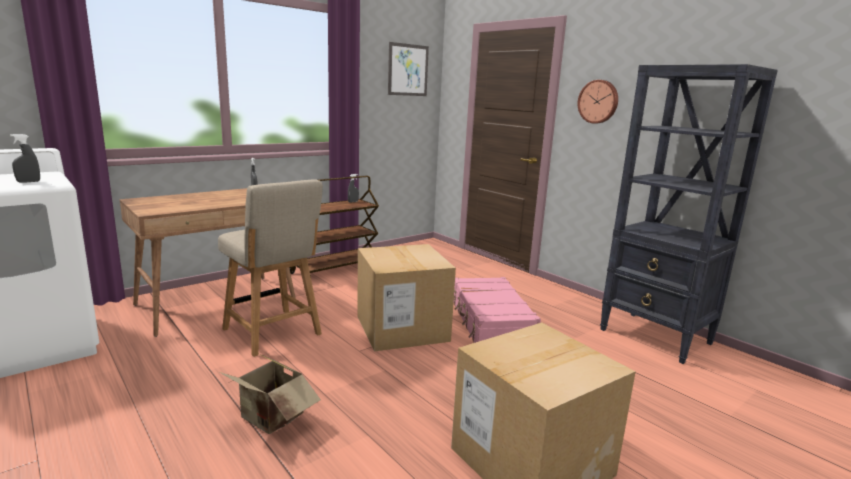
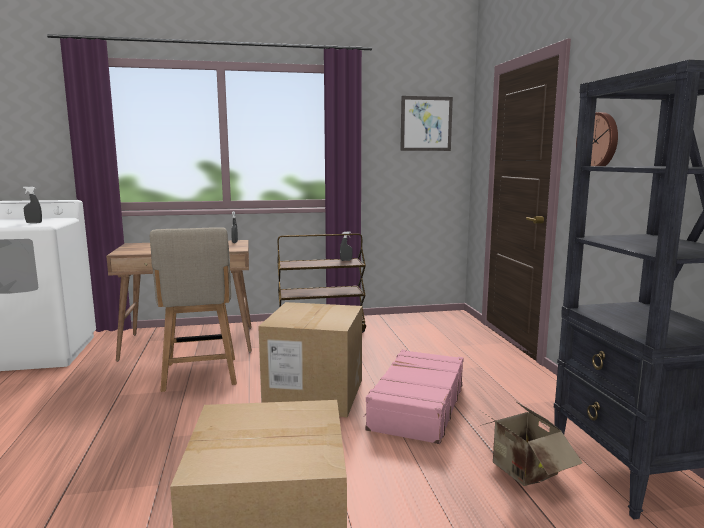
camera: 30 degrees right, 5 degrees down
(269, 420) = (105, 447): cardboard box -> cardboard box (522, 472)

